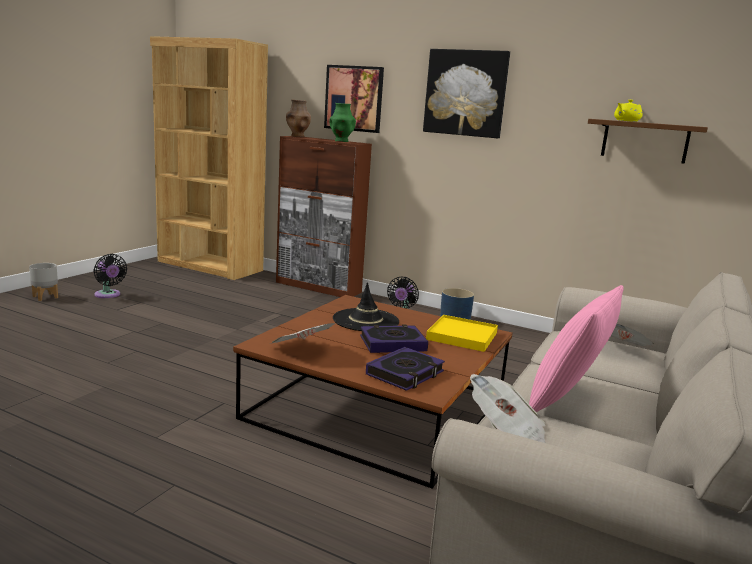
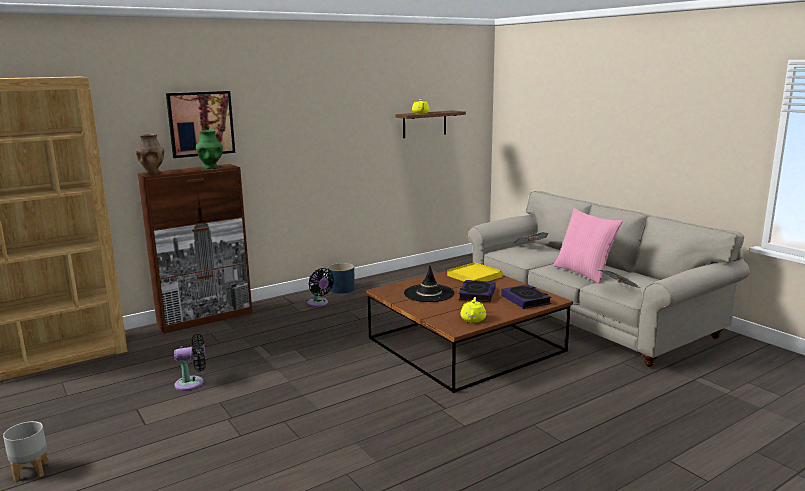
camera: 60 degrees left, 0 degrees up
(108, 295) = (83, 426): black fan -> black fan (192, 383)
(301, 349) = (473, 319): newspaper -> yellow teapot
(465, 93) = (306, 106): picture -> none

